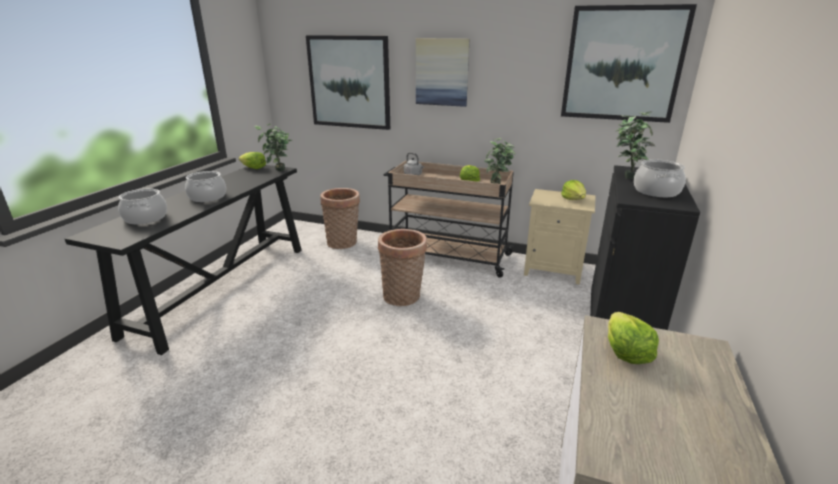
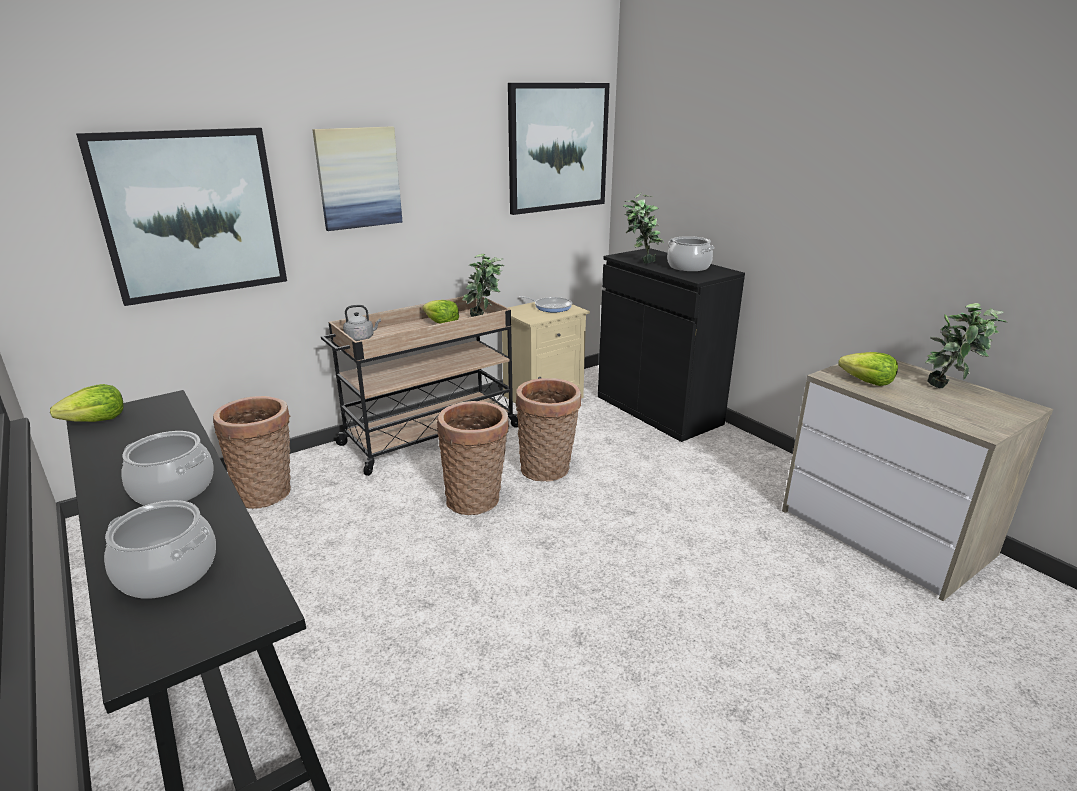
camera: 55 degrees left, 0 degrees up
(278, 171) = (171, 405): potted plant -> potted plant (949, 388)
(466, 308) = (548, 469): none -> basket
(573, 199) = (551, 307): lettuce -> frying pan

